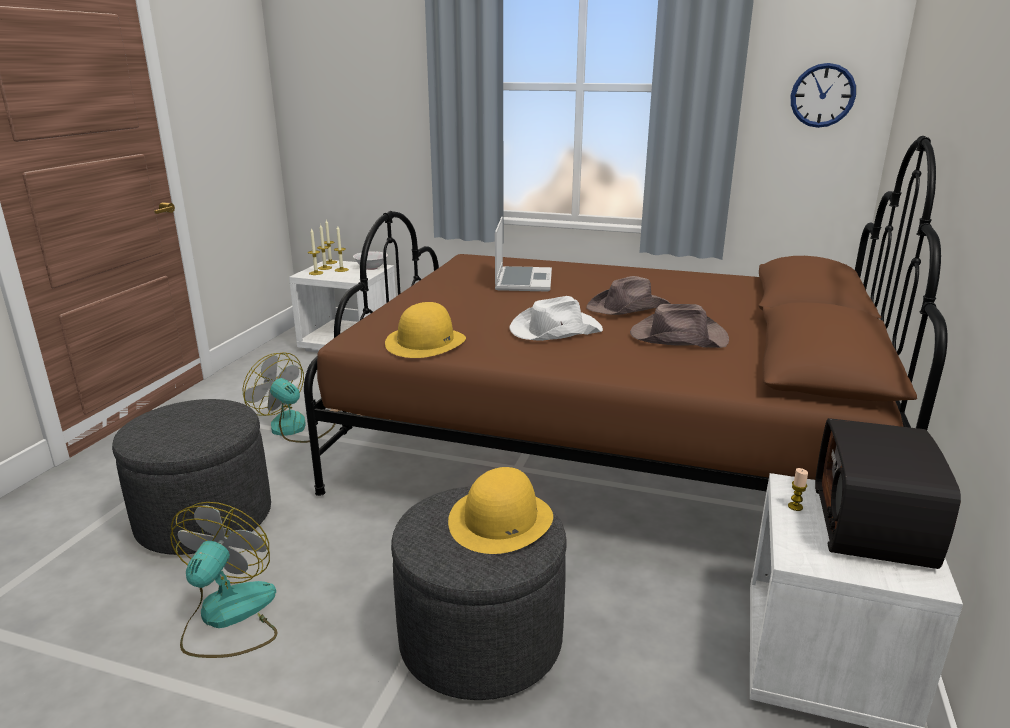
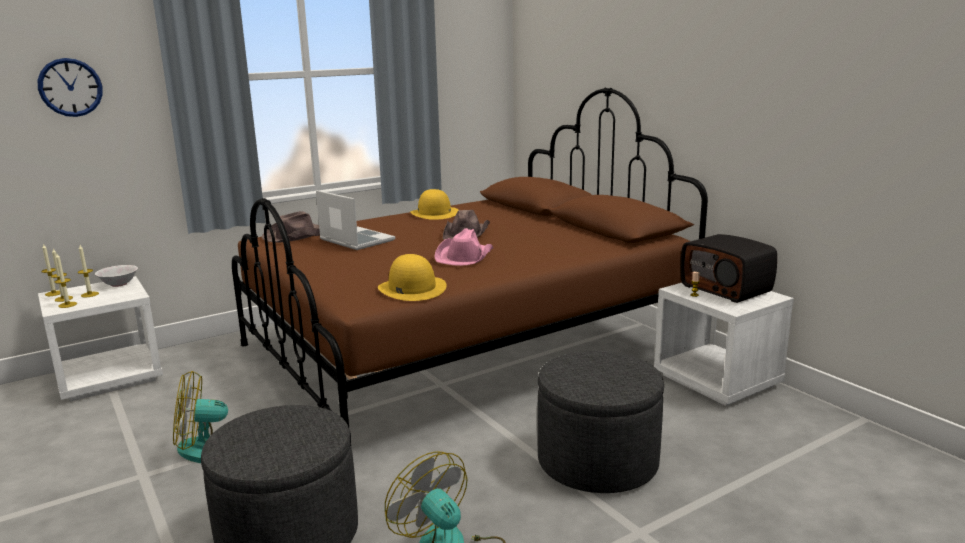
camera: 50 degrees left, 5 degrees down
(501, 520) = (602, 364): yellow hat -> yellow hat (434, 213)
(554, 330) = (464, 256): white hat -> pink hat
(677, 337) = (532, 238): brown hat -> brown hat (294, 236)
(822, 95) = (475, 69): wall clock -> wall clock (70, 87)

